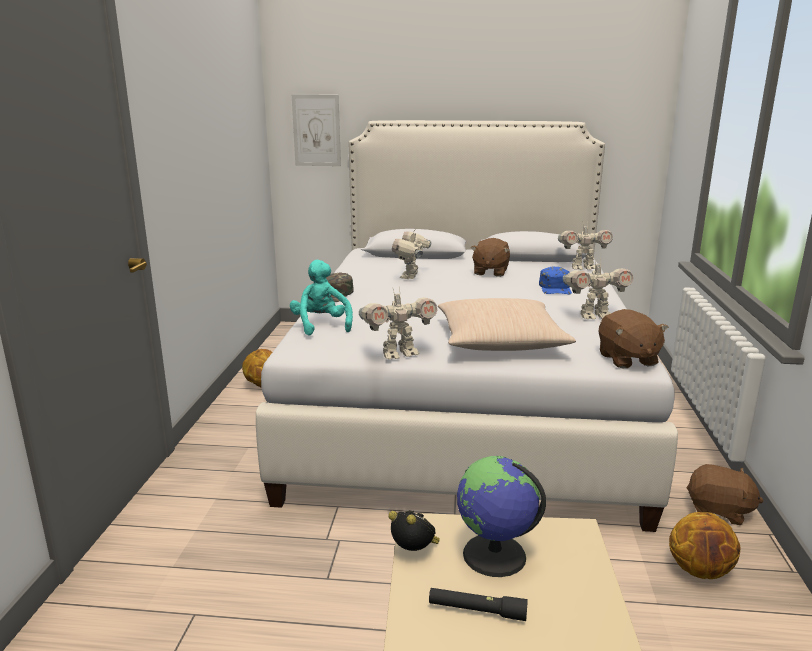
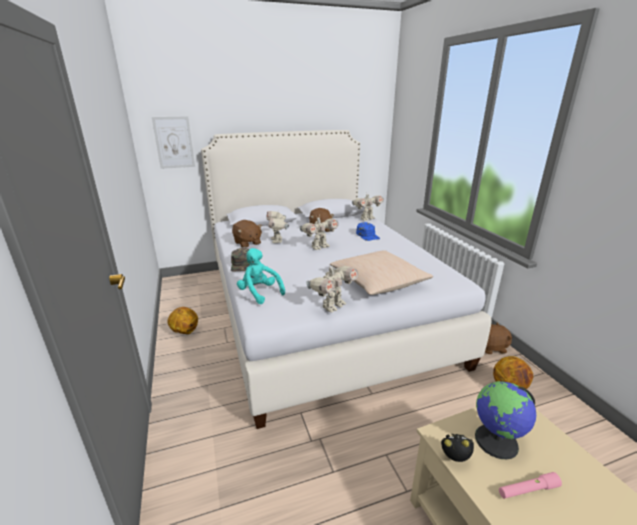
camera: 25 degrees left, 5 degrees up
(477, 610) = (527, 490): black flashlight -> pink flashlight
(594, 316) = (407, 252): toy robot -> toy robot (319, 247)
(627, 359) = (453, 280): brown plush toy -> brown plush toy (247, 243)

